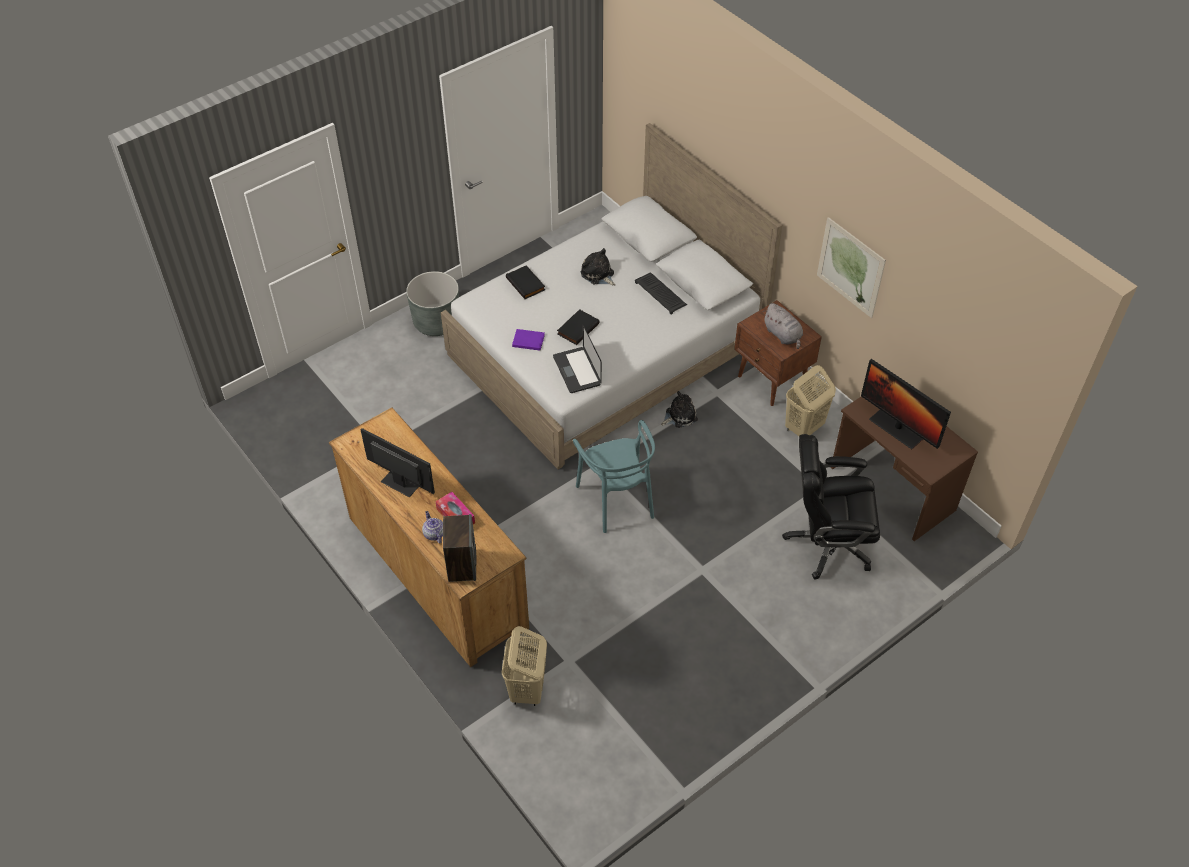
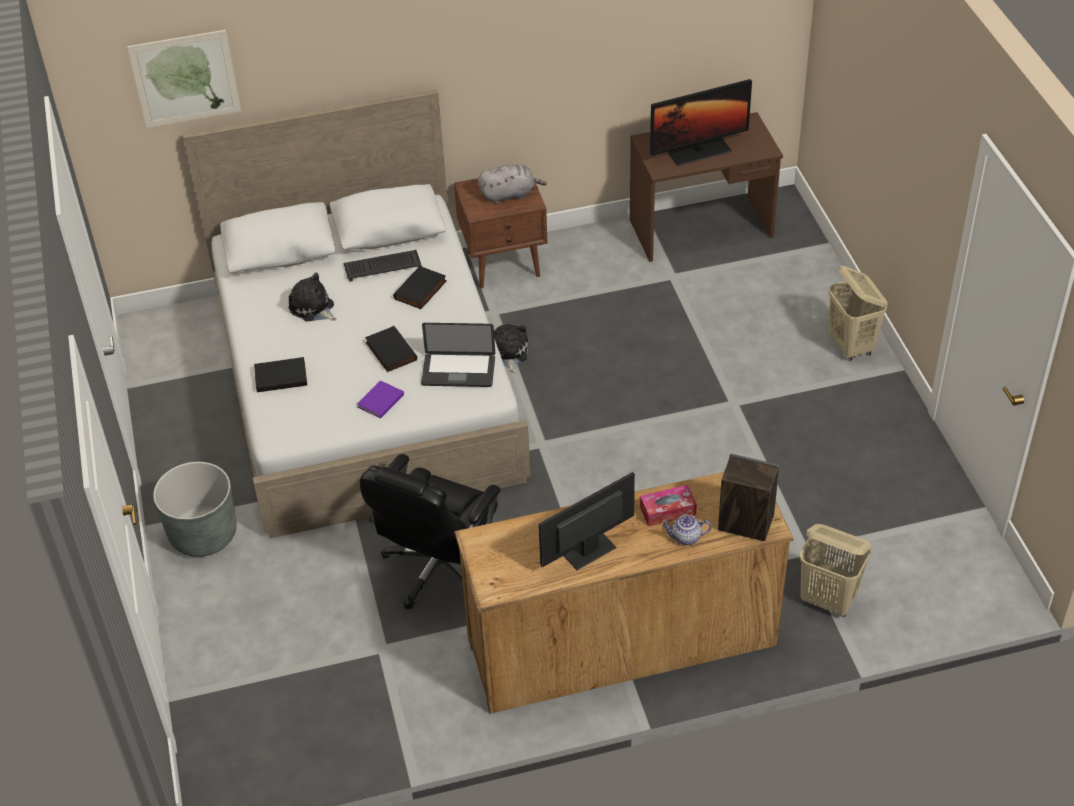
camera: 65 degrees left, 5 degrees down
(598, 275) = (313, 308): plush toy -> plush toy turned 60 degrees clockwise
(617, 500) = (601, 443): turquoise chair -> none
(647, 323) = (421, 290): none -> black book
(803, 428) = (585, 263): beige laundry basket -> beige laundry basket (851, 346)
(827, 543) = (745, 297): black office chair -> black office chair (439, 568)
(850, 267) = (541, 60): picture -> picture (185, 79)

